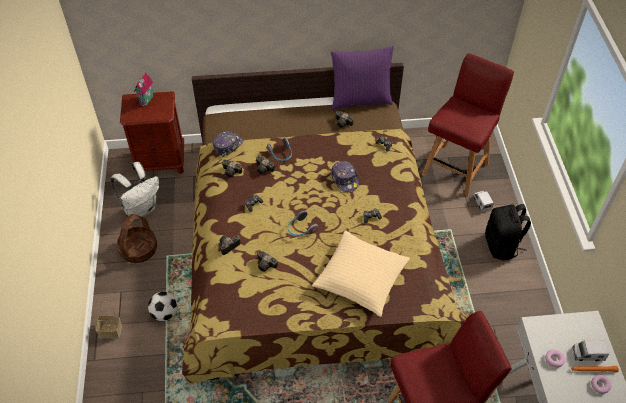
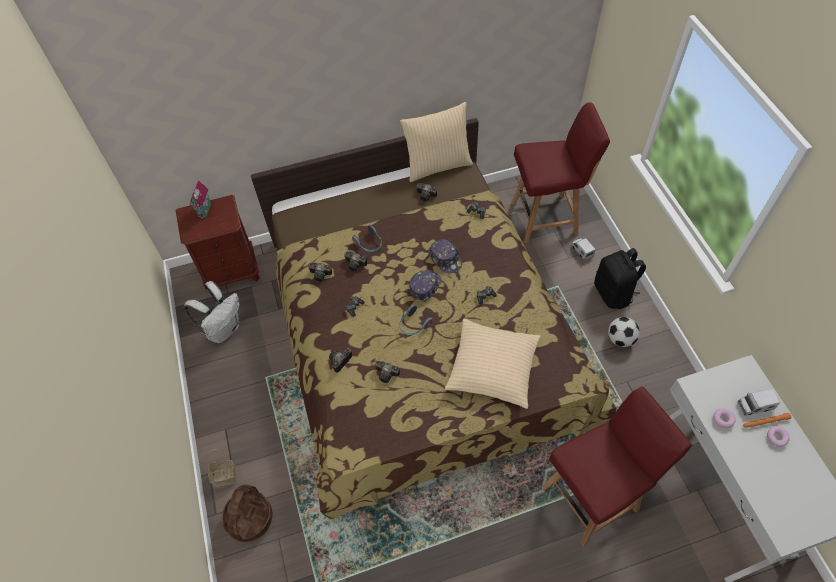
camera: 10 degrees left, 5 degrees up
(138, 249) = (232, 376): basket -> basket (250, 518)
(165, 313) = (280, 443): football -> football (620, 339)
(227, 145) = (308, 245): cap -> cap (424, 286)
(360, 99) = (437, 165): purple pillow -> beige pillow
(456, 167) = (546, 217): red chair -> red chair turned 60 degrees clockwise

